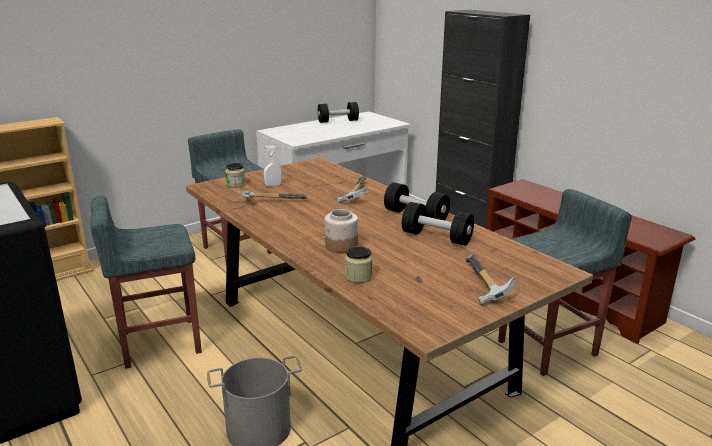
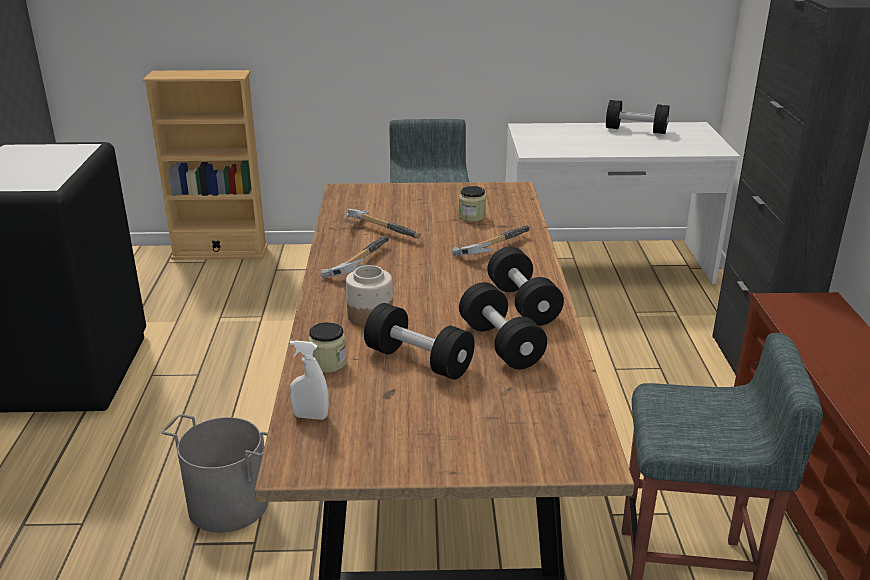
camera: 35 degrees right, 5 degrees up
(159, 343) = (239, 364): grey stool -> none
(236, 184) = (377, 196): jar -> jar (472, 216)
(273, 185) = (415, 209): white spray bottle -> white spray bottle (310, 416)
(407, 258) = (418, 361): none -> black dumbbell
(481, 286) = (449, 434): hammer -> hammer (357, 265)

